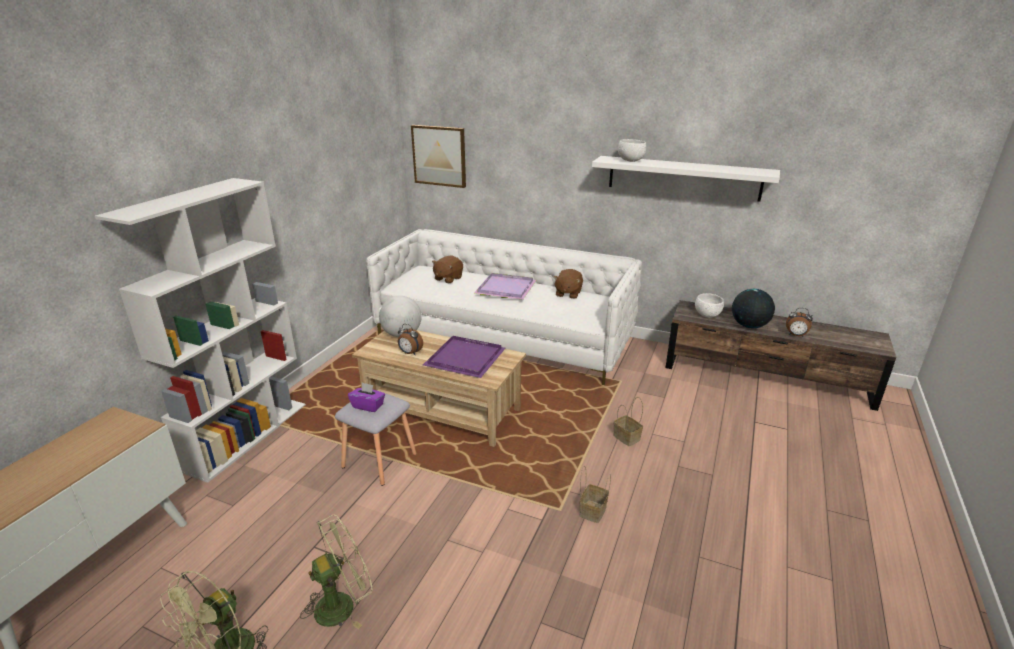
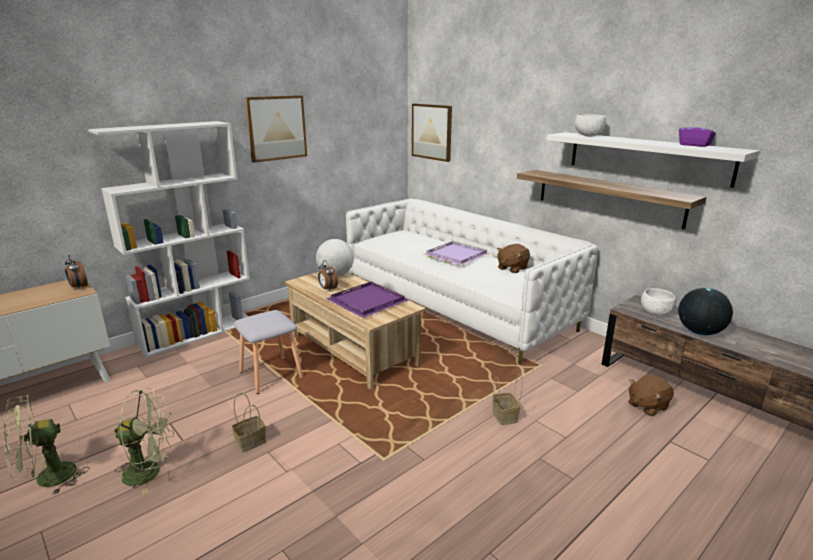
camera: 25 degrees right, 5 degrees down
(290, 174) = (276, 128): none -> picture
(368, 406) = (260, 320): purple tissue box -> purple tissue box (694, 145)
(448, 278) = (414, 241): brown plush toy -> brown plush toy (647, 406)
(592, 510) = (414, 470): basket -> basket (251, 441)
(647, 215) = (608, 197): none -> shelf
(796, 335) = (756, 353): alarm clock -> alarm clock (78, 287)

